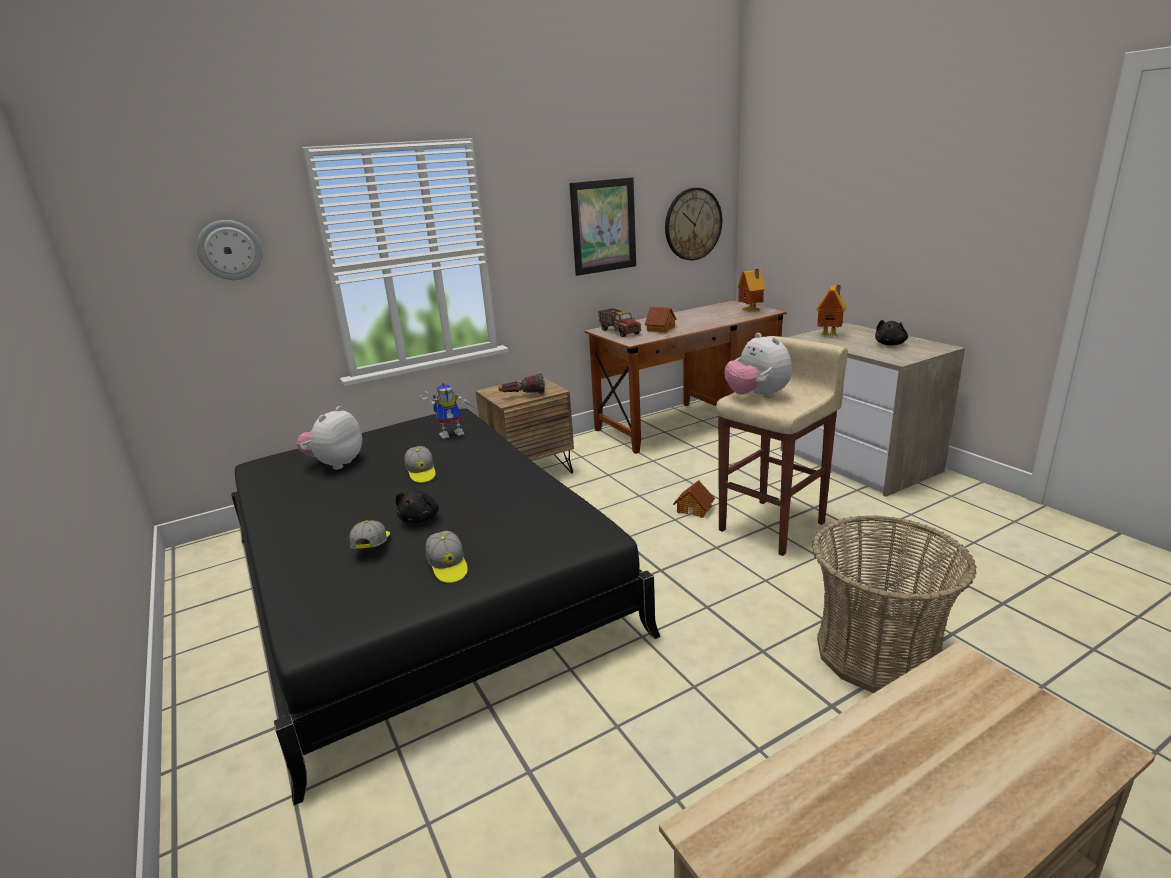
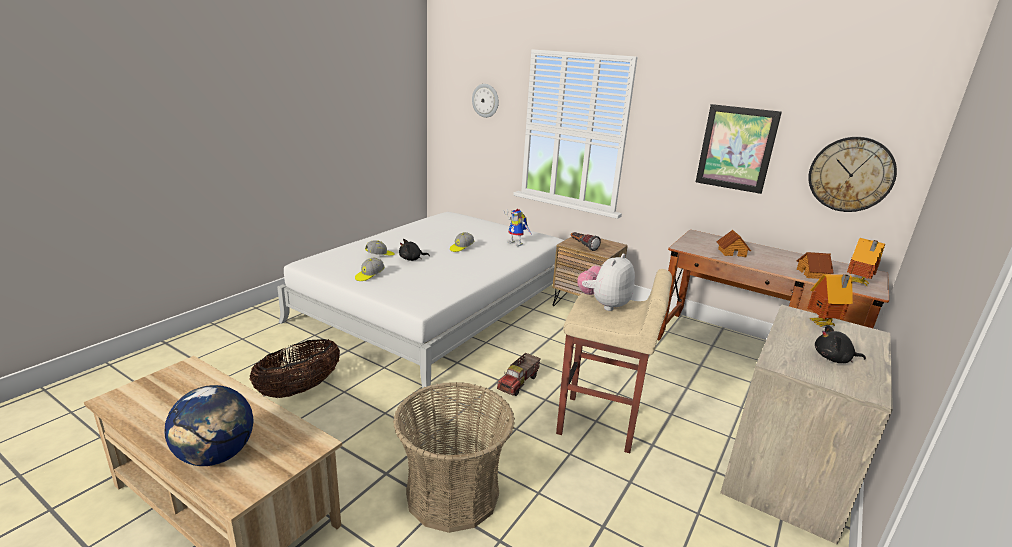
camera: 60 degrees right, 0 degrees up
(335, 464) = (460, 228): plush toy -> none
(420, 582) = (437, 305): black bed -> white bed
(581, 787) = (299, 389): none -> basket
(619, 332) = (702, 240): toy truck -> toy truck (519, 383)
(694, 509) = (593, 381): toy house -> toy house (813, 274)
(1013, 774) = (216, 455): none -> globe

